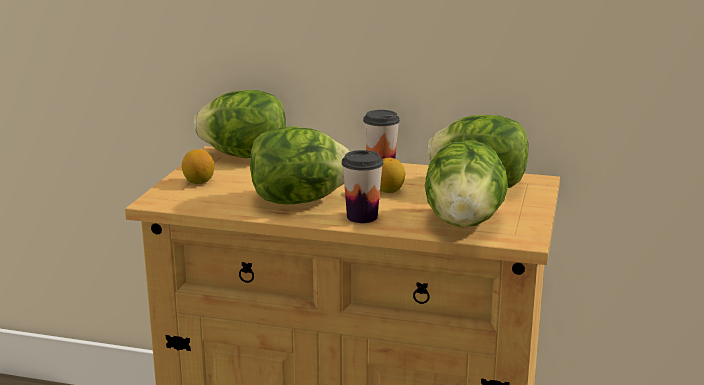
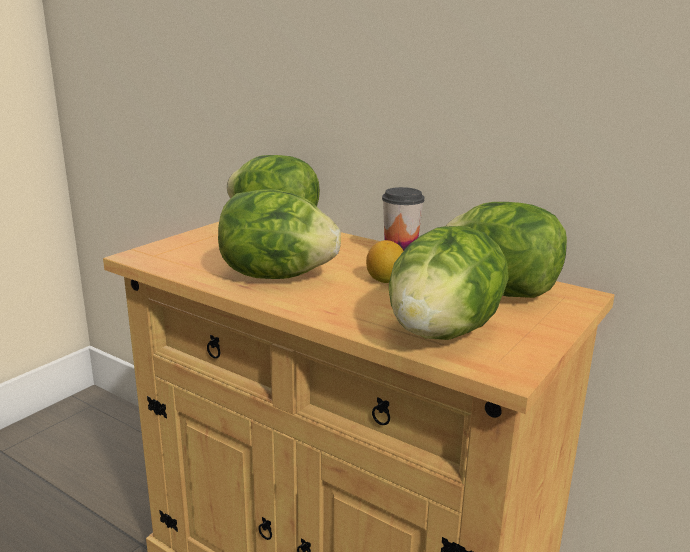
camera: 20 degrees right, 0 degrees up
(198, 182) = (201, 243): lemon -> none
(362, 217) = (325, 305): cup -> none

